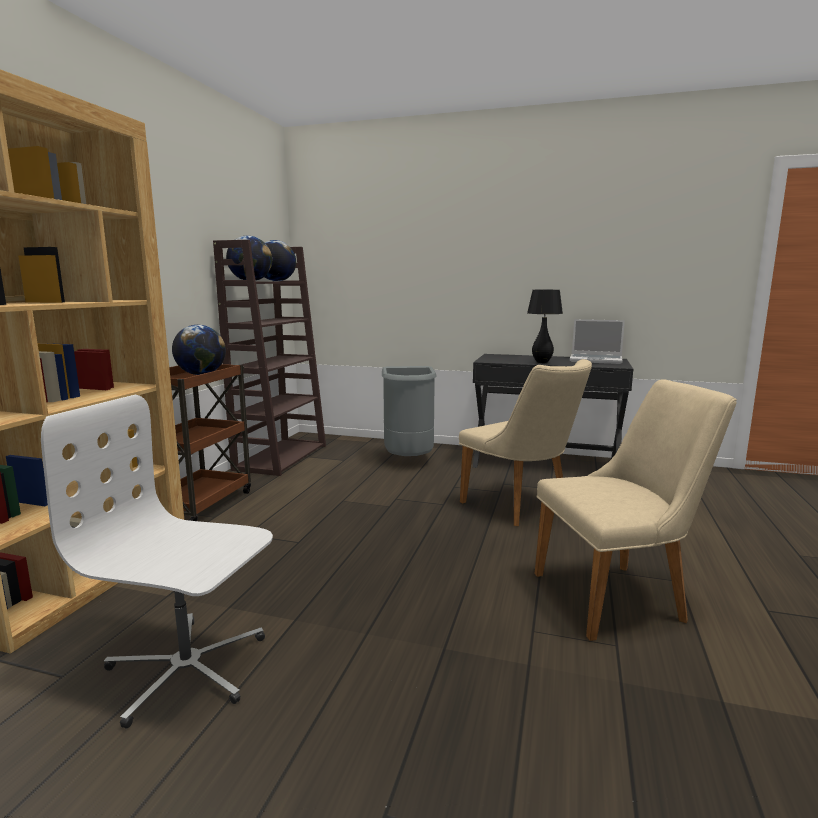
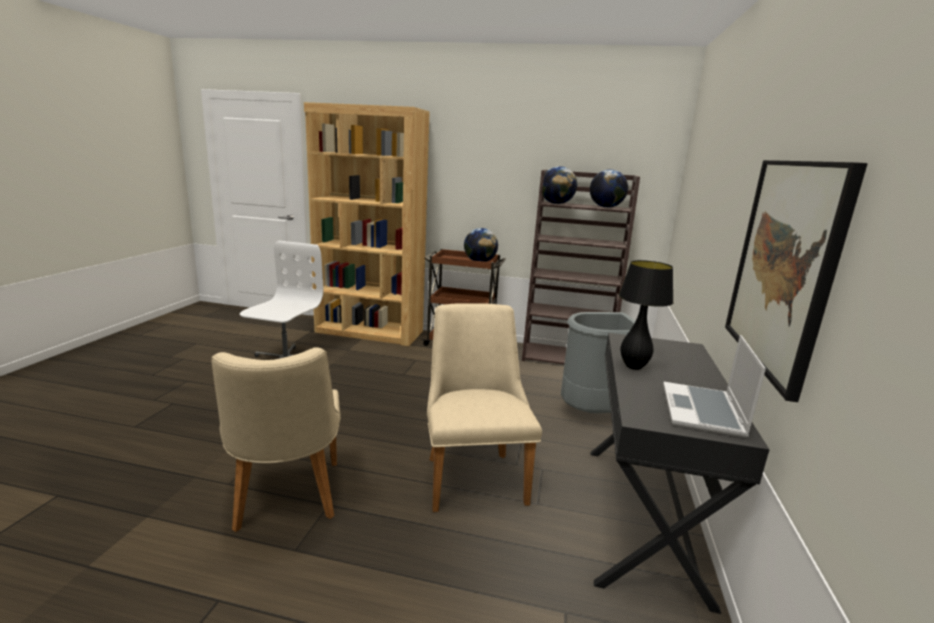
camera: 85 degrees right, 5 degrees up
(522, 507) = (472, 473): beige chair -> beige chair turned 120 degrees clockwise
(583, 276) = (783, 266): none -> picture

